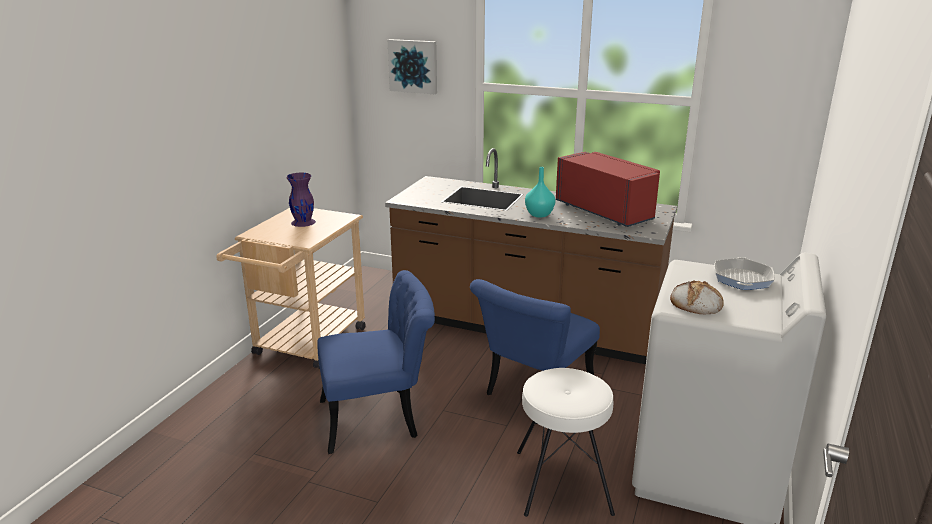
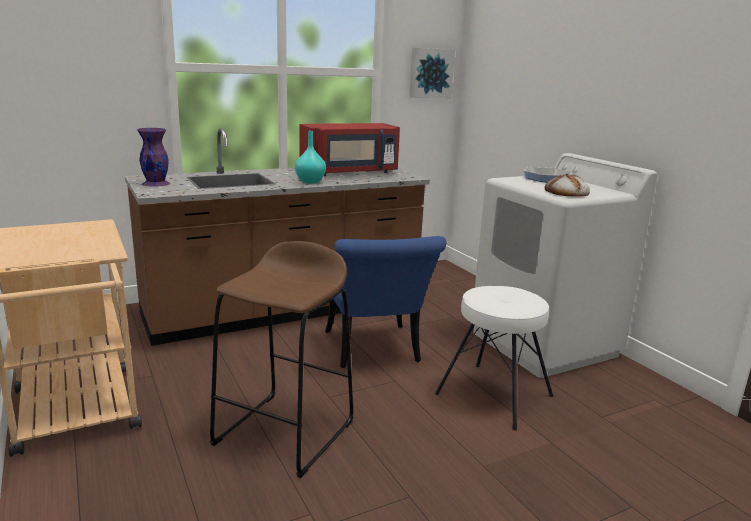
camera: 50 degrees left, 5 degrees down
(303, 222) = (50, 238): purple vase -> purple vase (155, 183)
(380, 417) = (285, 432): blue chair -> brown stool
(413, 66) = (78, 43): picture -> picture (430, 73)
(605, 211) = (350, 172): red microwave -> red microwave turned 150 degrees clockwise

